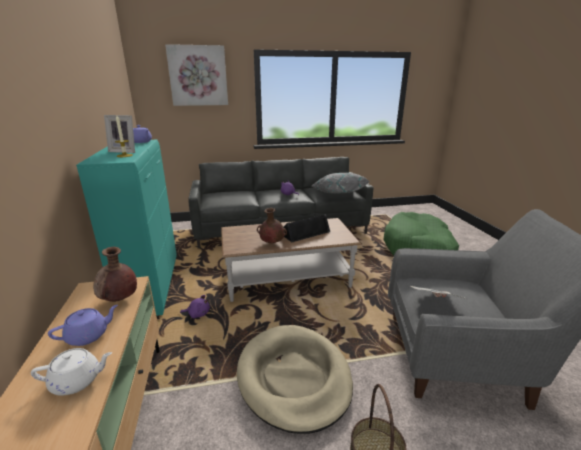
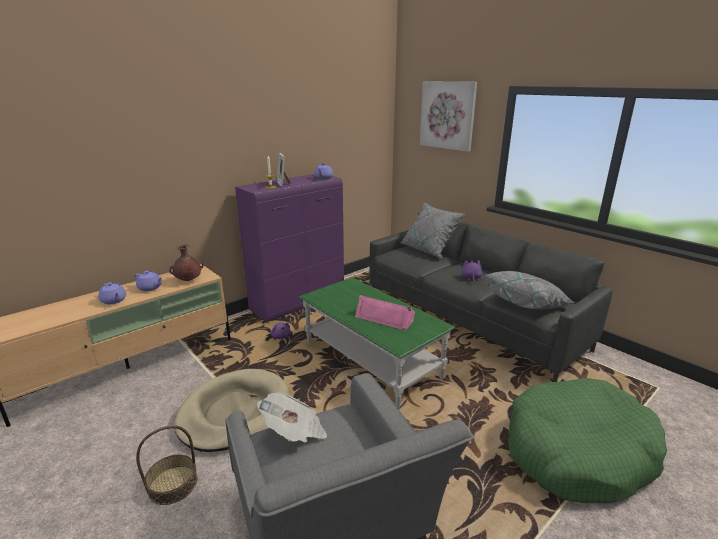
camera: 60 degrees right, 0 degrees up
(77, 381) = (114, 301): white teapot -> purple teapot
(151, 286) = (299, 302): turquoise cabinet -> purple cabinet
(229, 191) = (429, 250): none -> grey pillow
(271, 243) = (343, 308): brown vase -> none
(287, 279) = (371, 361): brown coffee table -> green coffee table
(305, 233) = (385, 318): black speaker -> pink speaker

